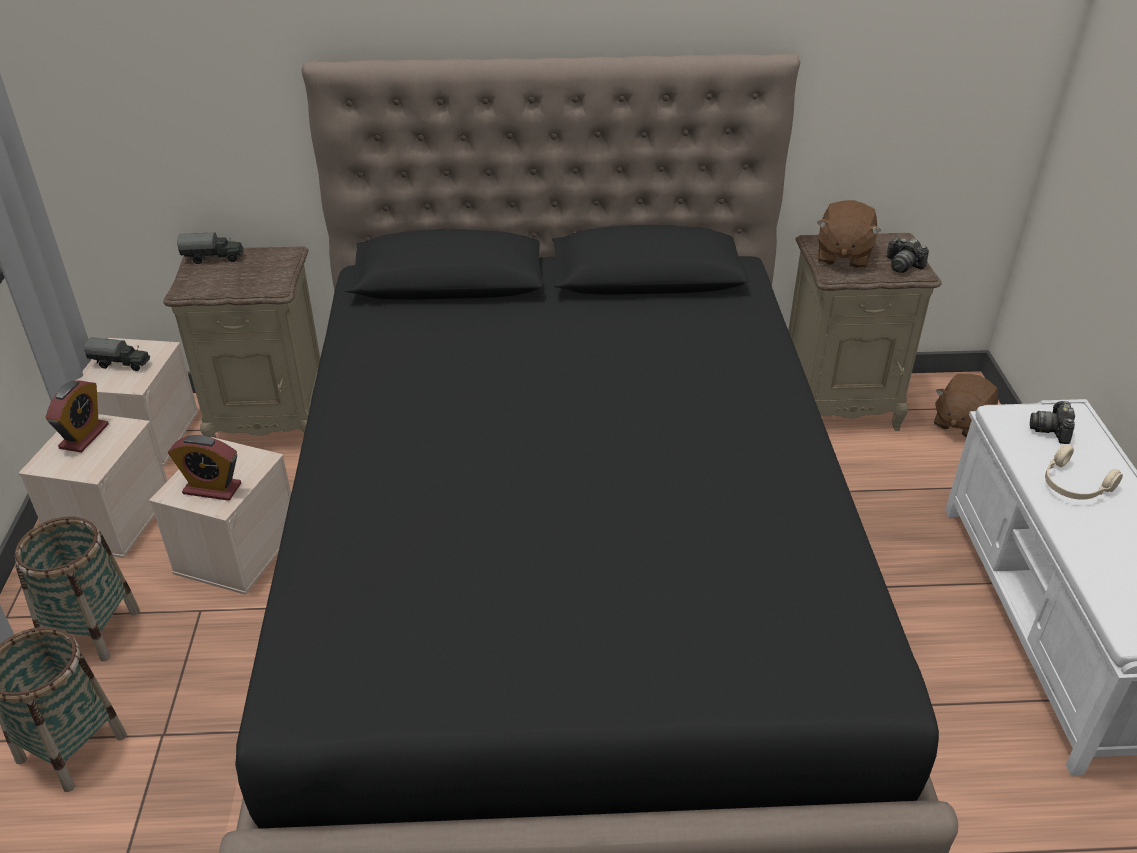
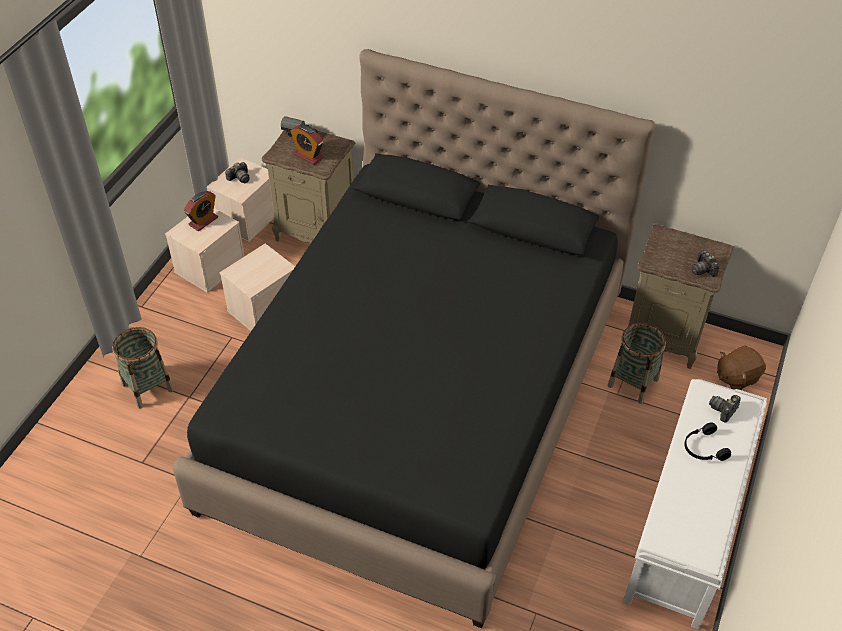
camera: 25 degrees right, 10 degrees up
(92, 630) = (177, 329): basket -> basket (633, 382)
(121, 364) = (239, 178): toy truck -> camera
(212, 489) = (252, 276): alarm clock -> alarm clock (308, 156)
(842, 256) = (670, 249): brown plush toy -> none
(1073, 485) = (703, 448): beige headphones -> black headphones

